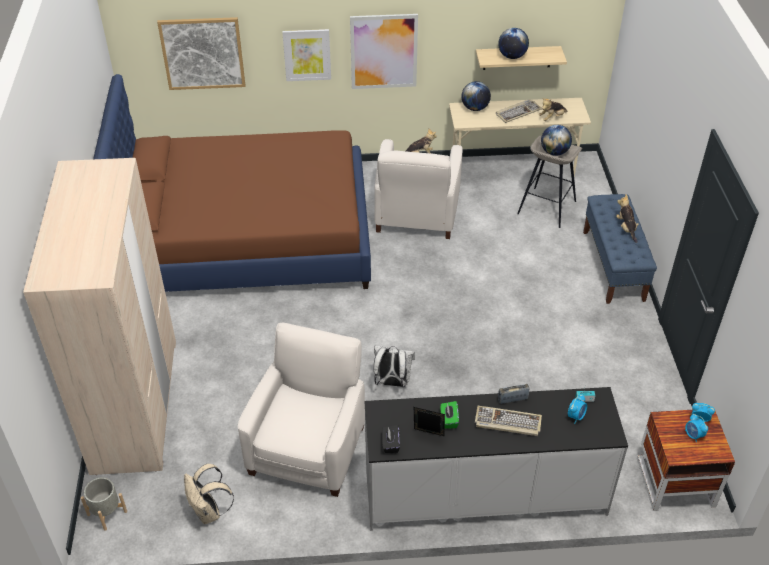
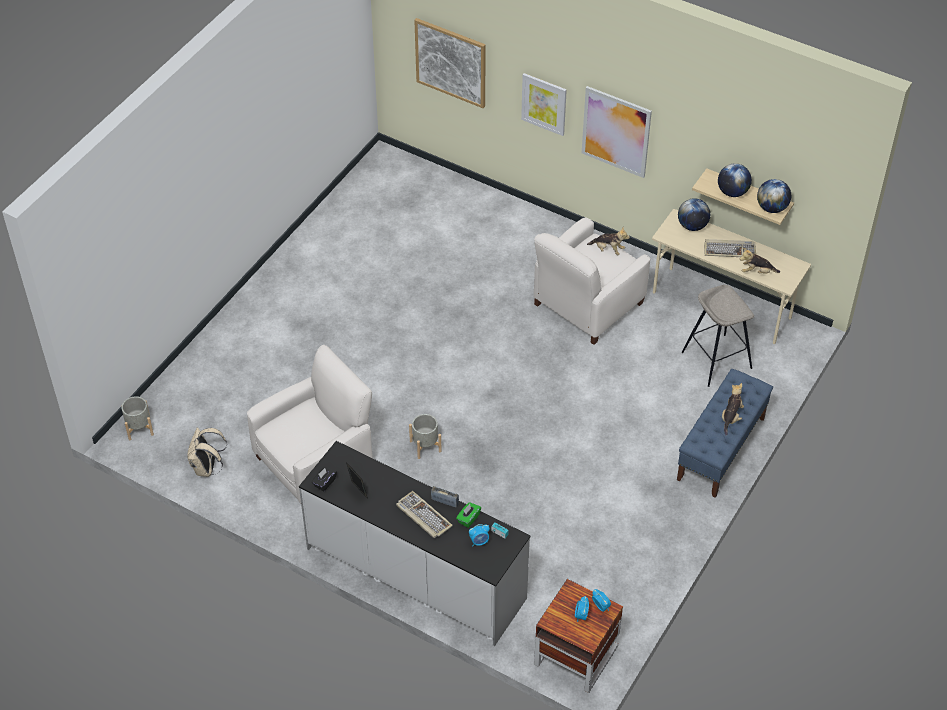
camera: 35 degrees right, 5 degrees up
(135, 404) = (219, 355): beige wardrobe -> none
(246, 237) = (418, 252): brown bed -> none
(392, 382) = (425, 446): white backpack -> grey planter
(449, 420) = (382, 489): green tissue box -> green tissue box (468, 519)
(554, 152) = (723, 308): globe -> globe (772, 208)

